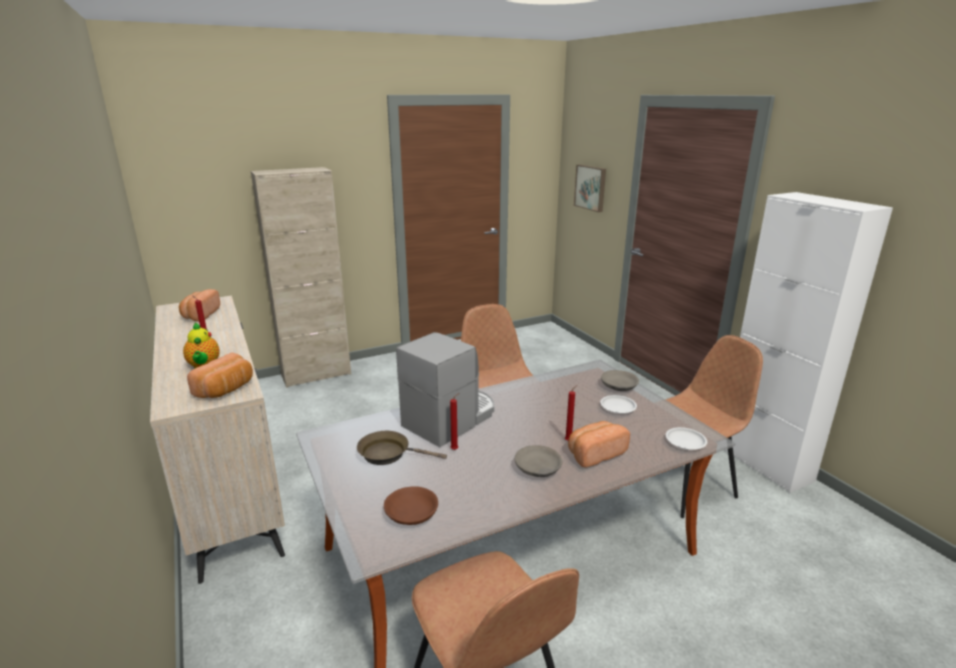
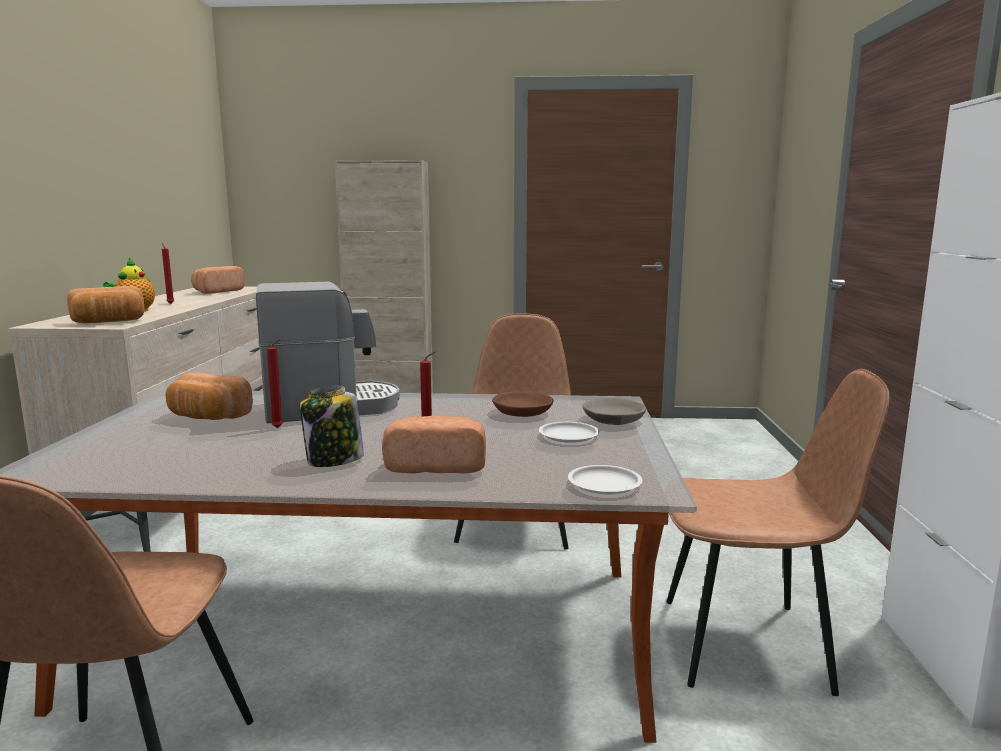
camera: 30 degrees right, 10 degrees down
(388, 454) = (207, 417): brown frying pan -> bread
(410, 513) = (121, 459): brown bowl -> brown bowl (521, 412)
(538, 468) = (334, 461): grey bowl -> jar
(591, 187) = (801, 199): picture -> none

